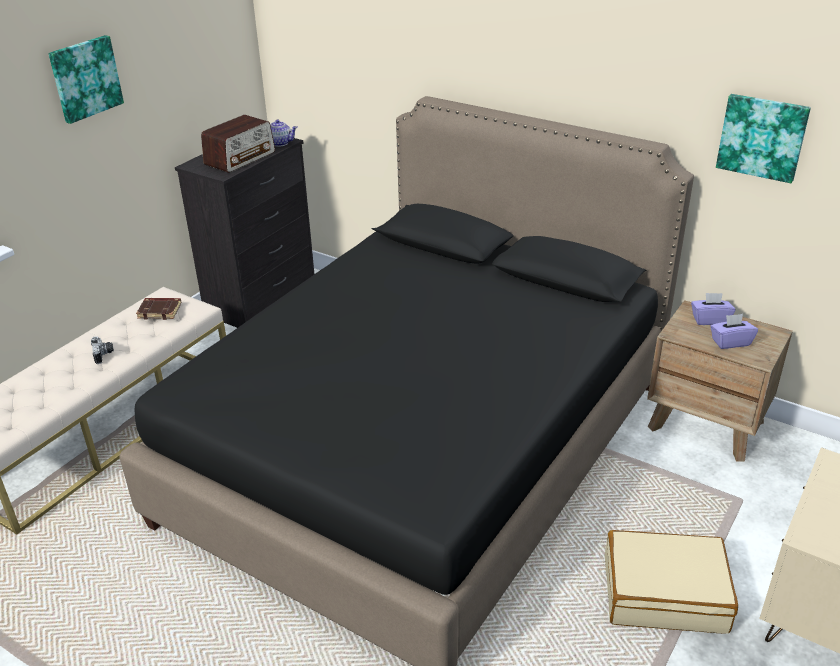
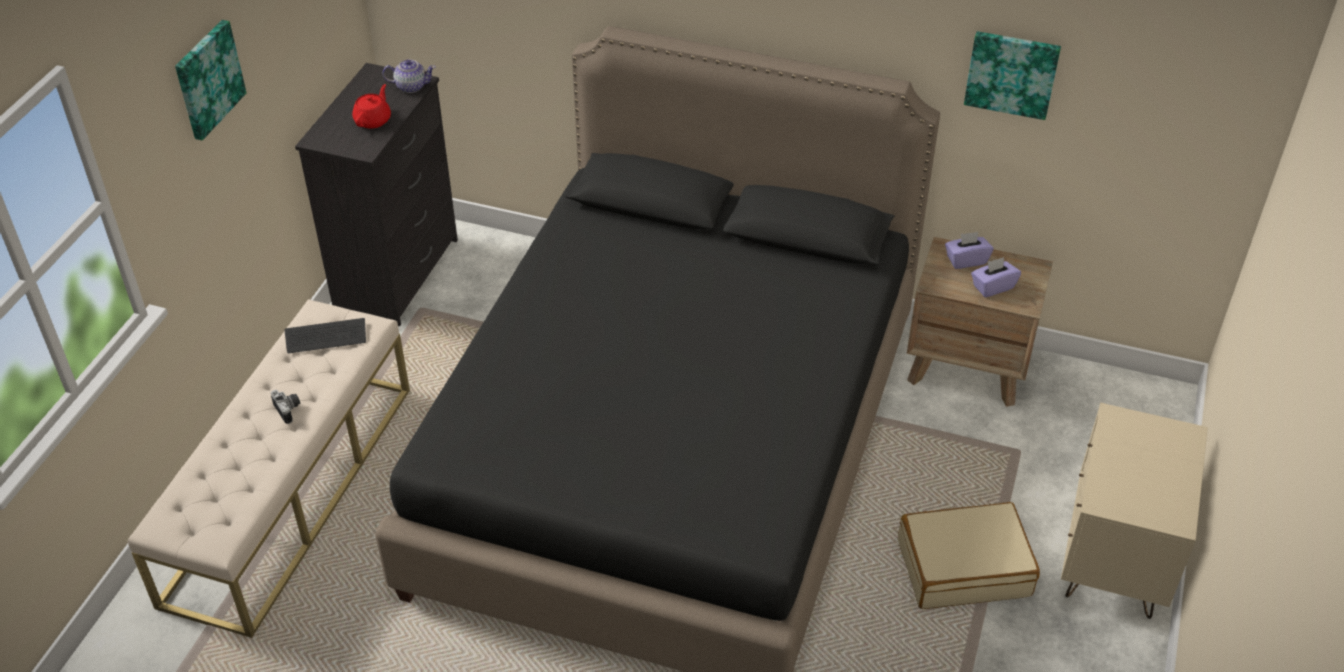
camera: 15 degrees left, 10 degrees up
(160, 311) = (326, 337): brown book -> keyboard
(240, 158) = (373, 120): radio -> red teapot

